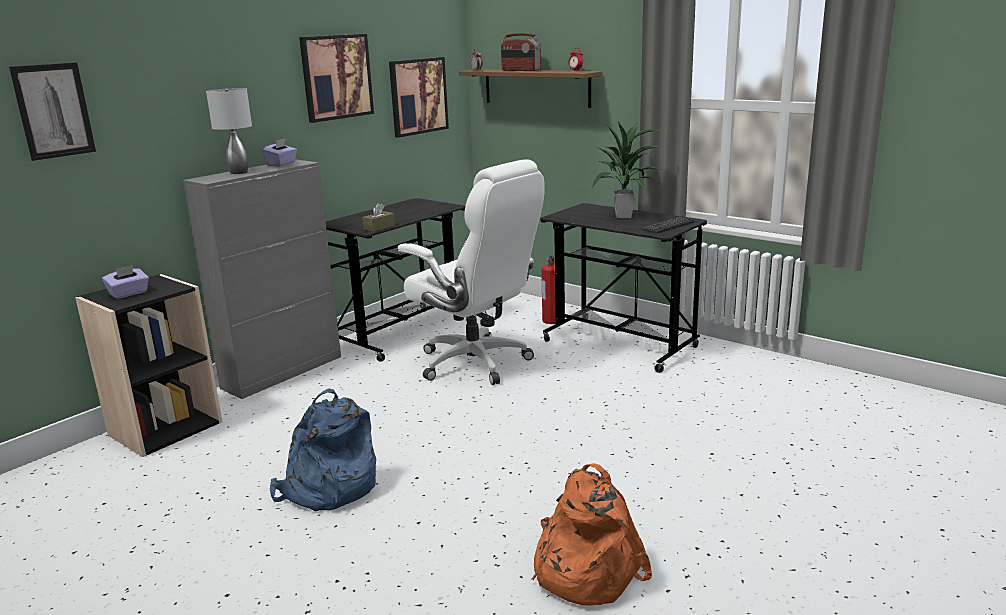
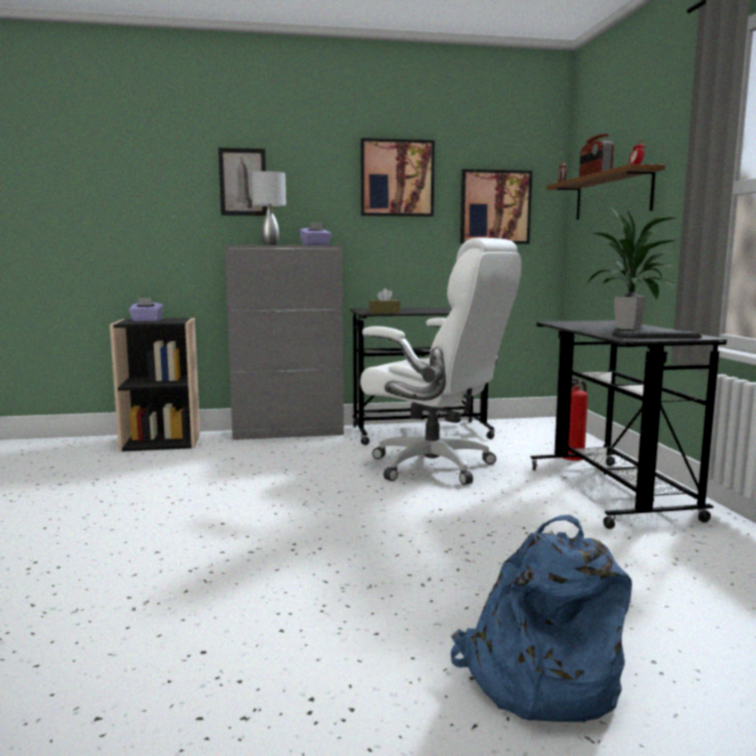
camera: 40 degrees right, 10 degrees down
(53, 111) = (133, 177): picture -> picture (243, 182)
(328, 488) = (160, 505): blue backpack -> blue backpack (538, 678)
(476, 363) = (434, 467): white office chair -> white office chair turned 45 degrees counterclockwise
(584, 569) = (178, 652): orange backpack -> none

